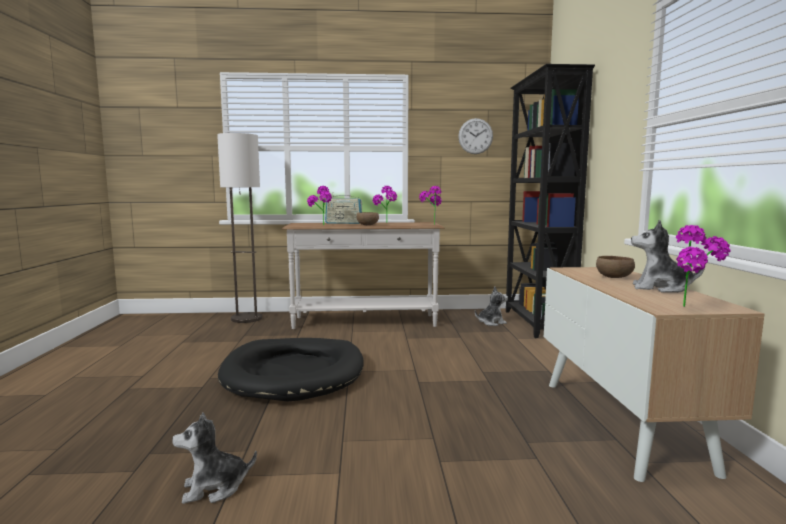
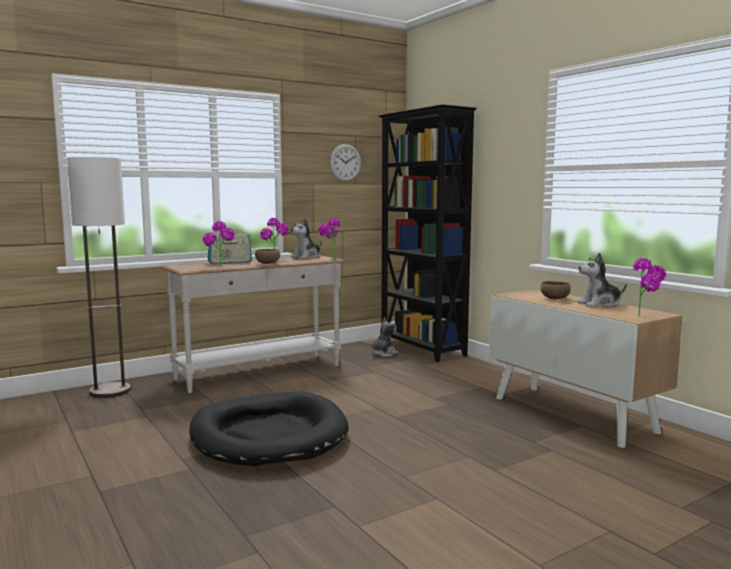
camera: 30 degrees left, 0 degrees up
(214, 488) = (356, 539): plush toy -> plush toy (307, 257)

